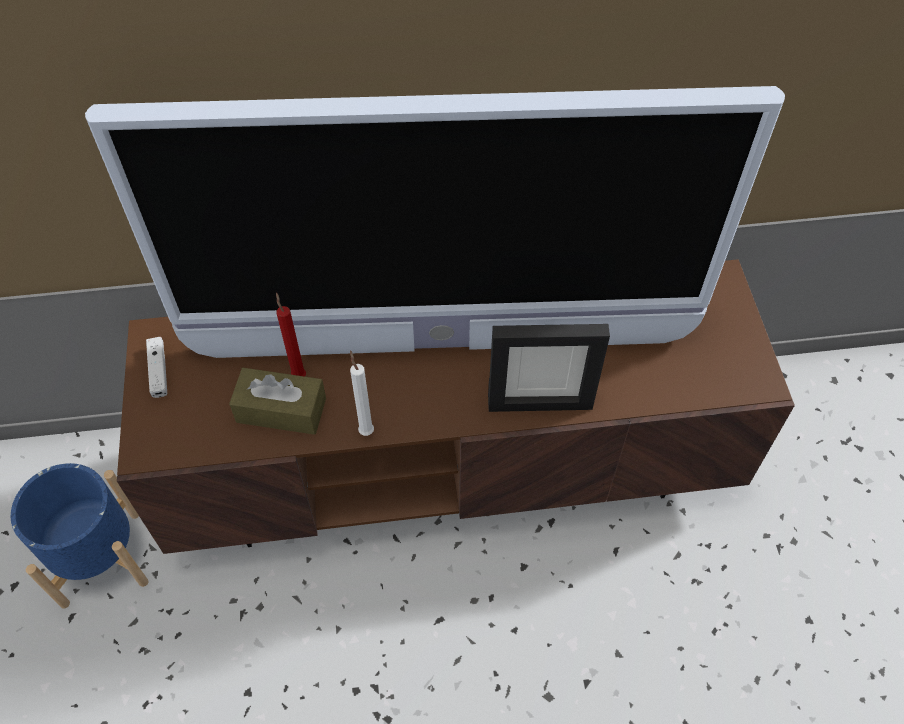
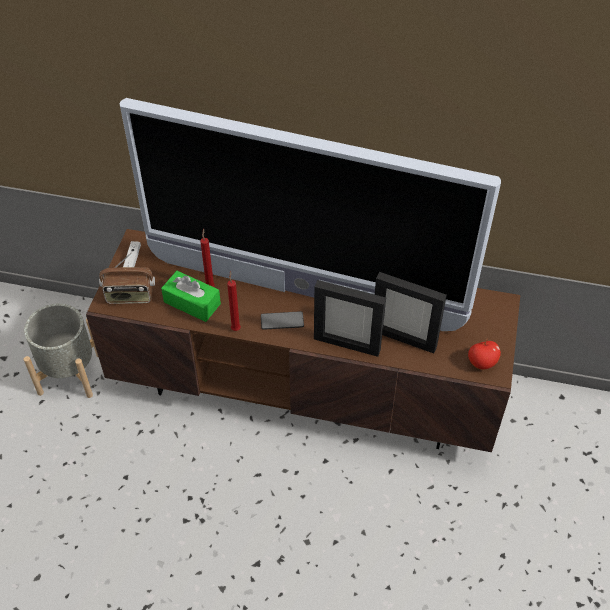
camera: 20 degrees right, 5 degrees down
(100, 558) = (70, 373): blue planter -> grey planter
(178, 429) = (130, 296): none -> radio
(281, 410) = (192, 303): brown tissue box -> green tissue box
(365, 430) = (236, 328): white candle -> red candle
(430, 397) = (282, 321): none -> phone
(615, 369) = (404, 337): none -> picture frame
(737, 373) = (482, 363): none -> apple

